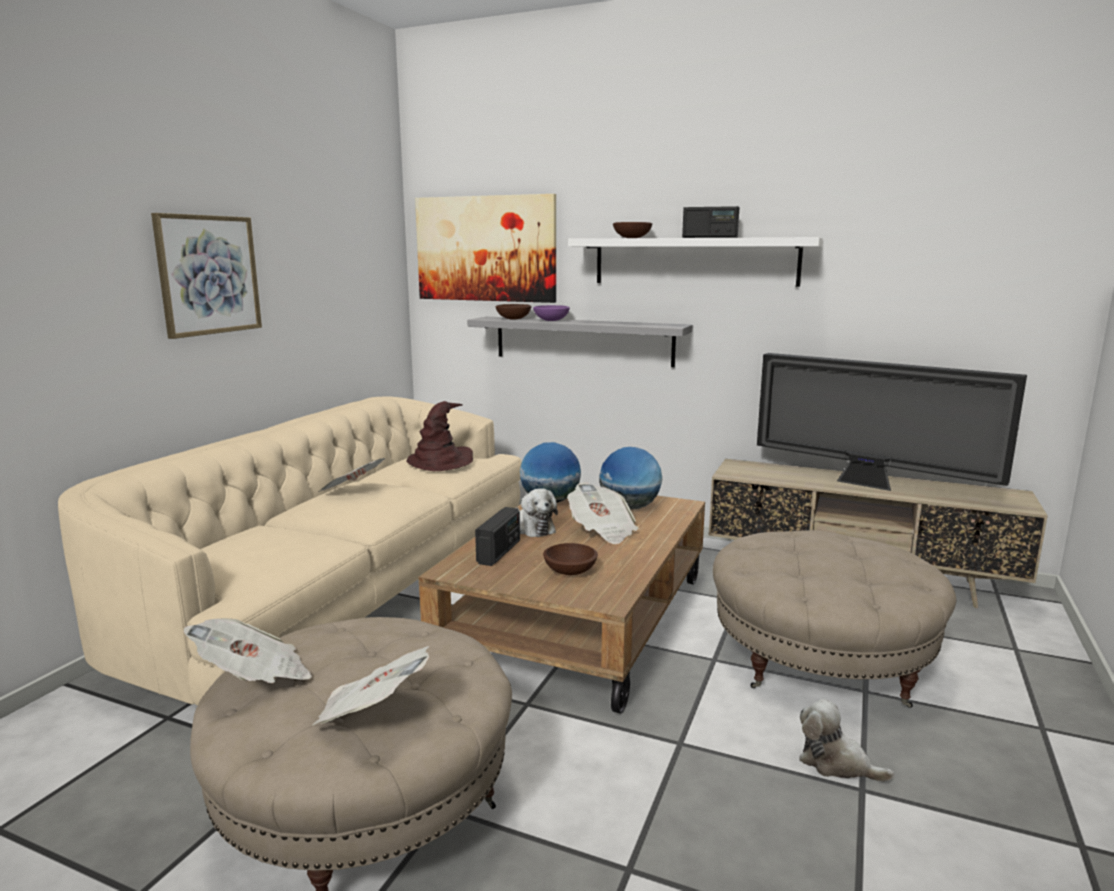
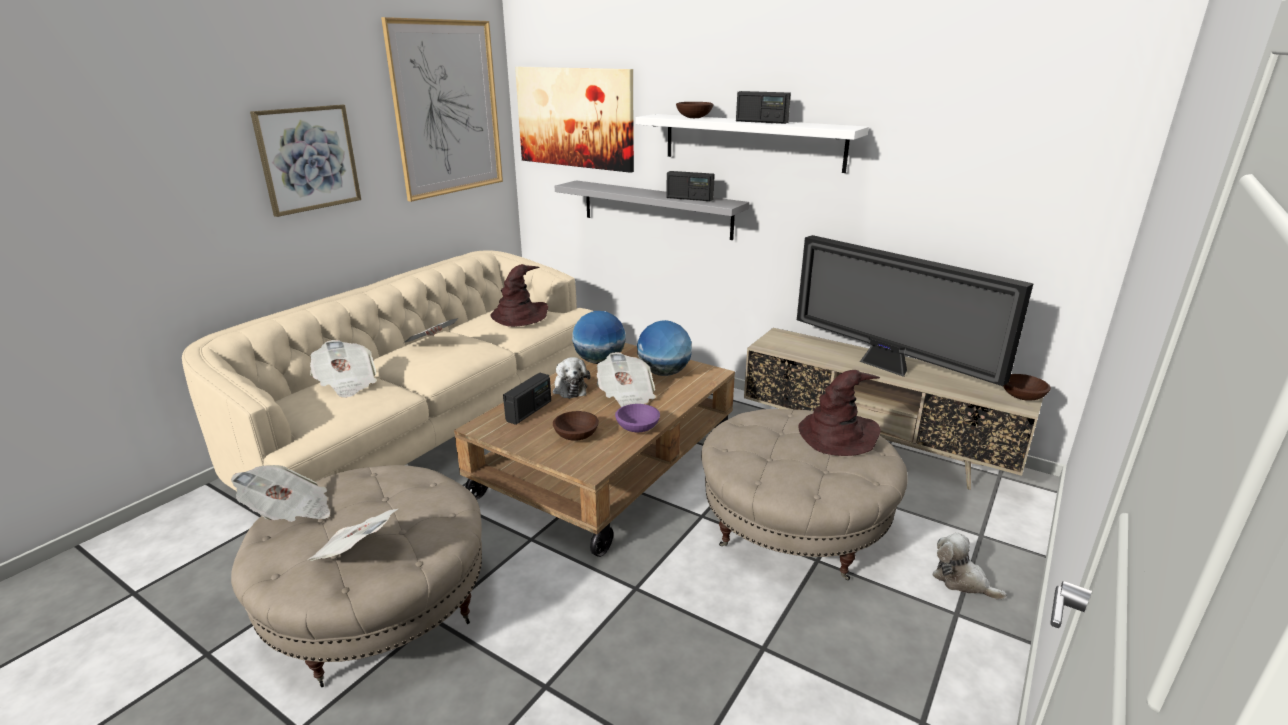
camera: 10 degrees right, 10 degrees up
(266, 535) = (346, 383): none -> newspaper
(348, 236) = (447, 109): none -> picture
(514, 319) = (595, 186): brown bowl -> brown bowl (1023, 397)
(551, 320) = (626, 190): purple bowl -> purple bowl (637, 428)
(628, 323) = (689, 198): none -> radio
(836, 763) = (754, 622): plush toy -> plush toy (962, 581)
(859, 547) = (838, 435): none -> brown hat

